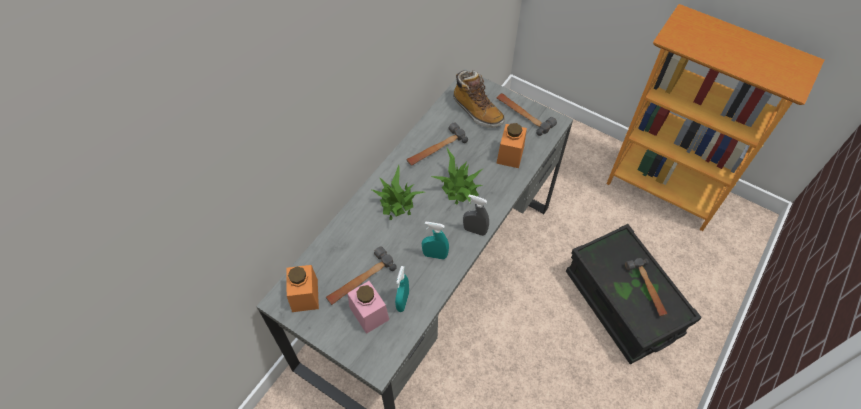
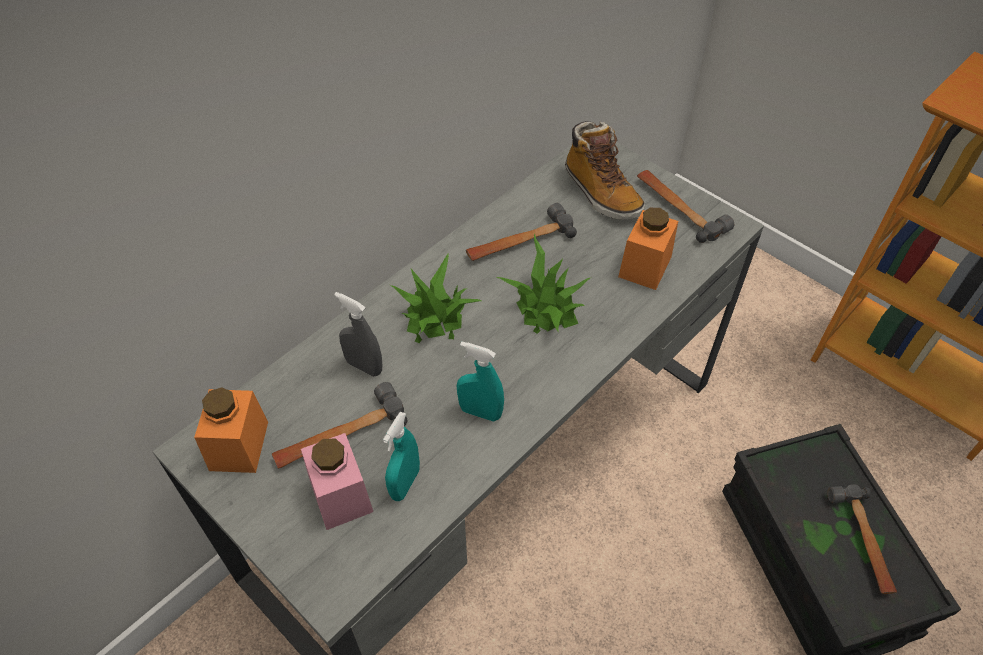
camera: 10 degrees right, 5 degrees down
(474, 230) = (559, 381): grey spray bottle -> grey spray bottle (364, 366)

